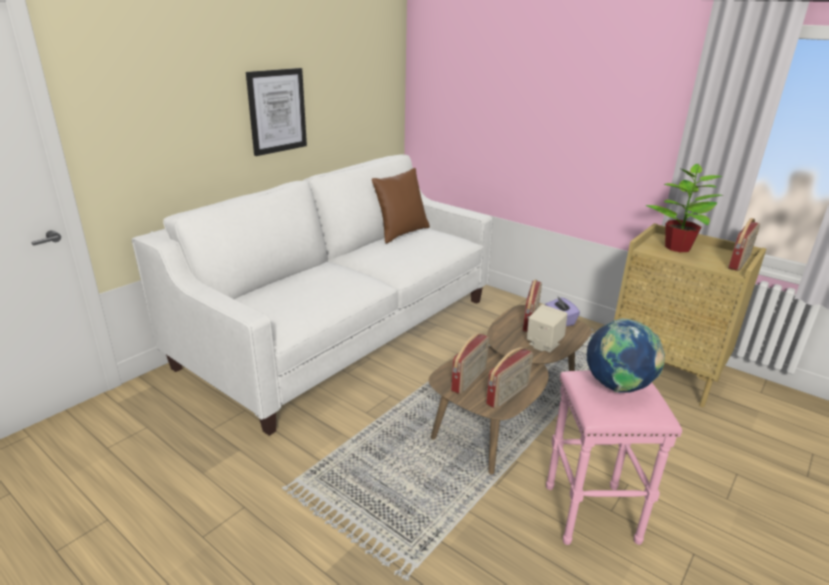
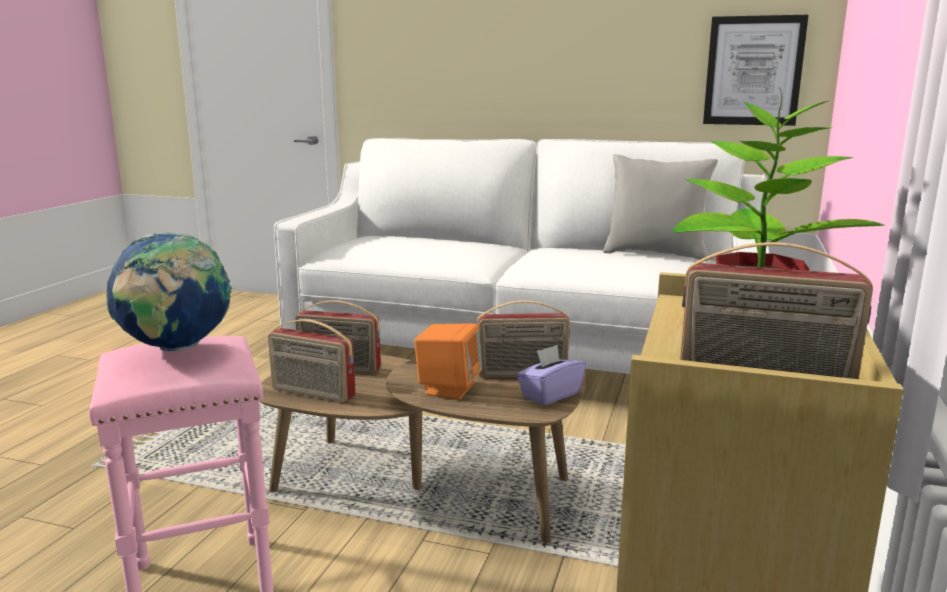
camera: 70 degrees right, 10 degrees down
(277, 111) = (560, 60): picture -> picture (753, 71)
(401, 233) = (655, 254): brown pillow -> grey pillow
(543, 344) = (449, 388): beige speaker -> orange speaker

